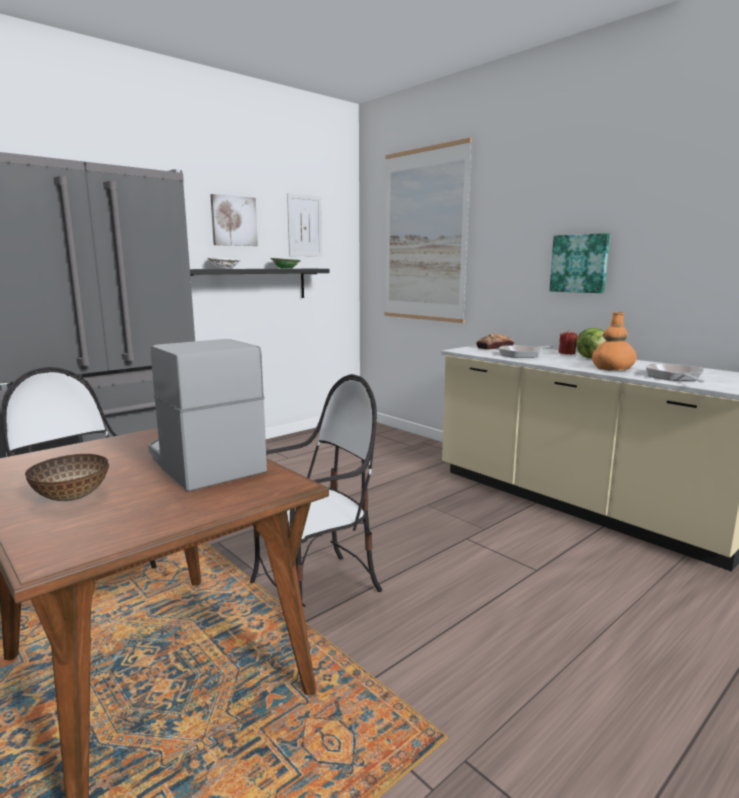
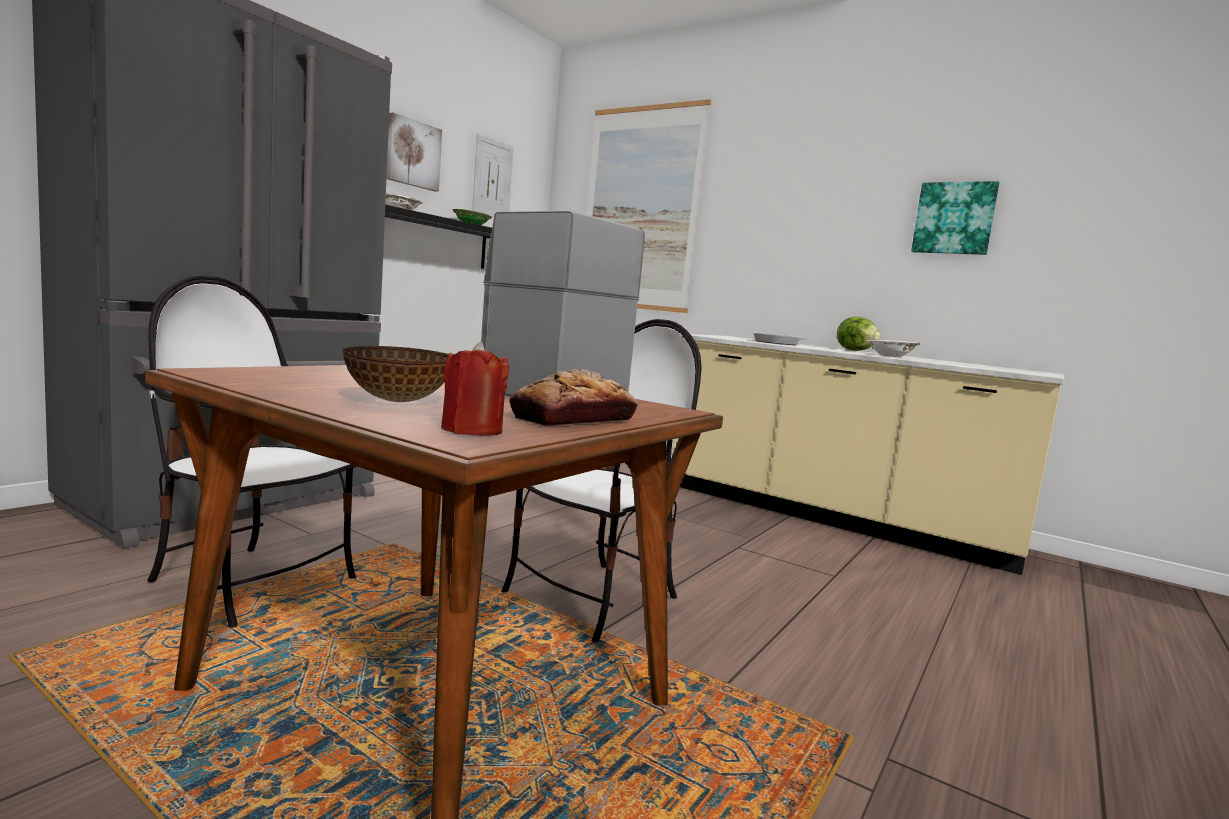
camera: 15 degrees left, 5 degrees down
(495, 347) = (736, 337): bread -> bread (574, 419)
(567, 353) = (821, 346): red candle -> red candle (472, 430)
(579, 263) = (835, 248): picture -> picture (954, 218)
(612, 368) = (891, 356): orange vase -> white bowl
(675, 377) = (964, 364): frying pan -> none

